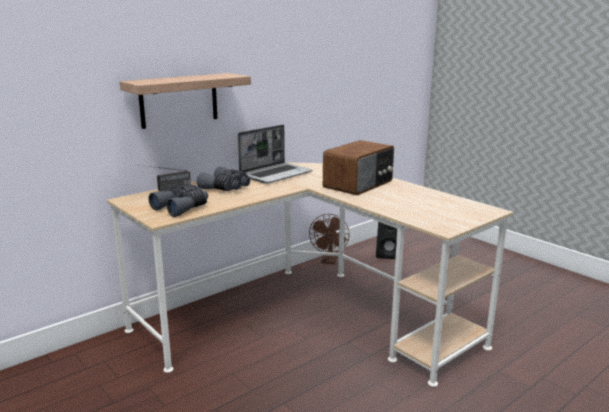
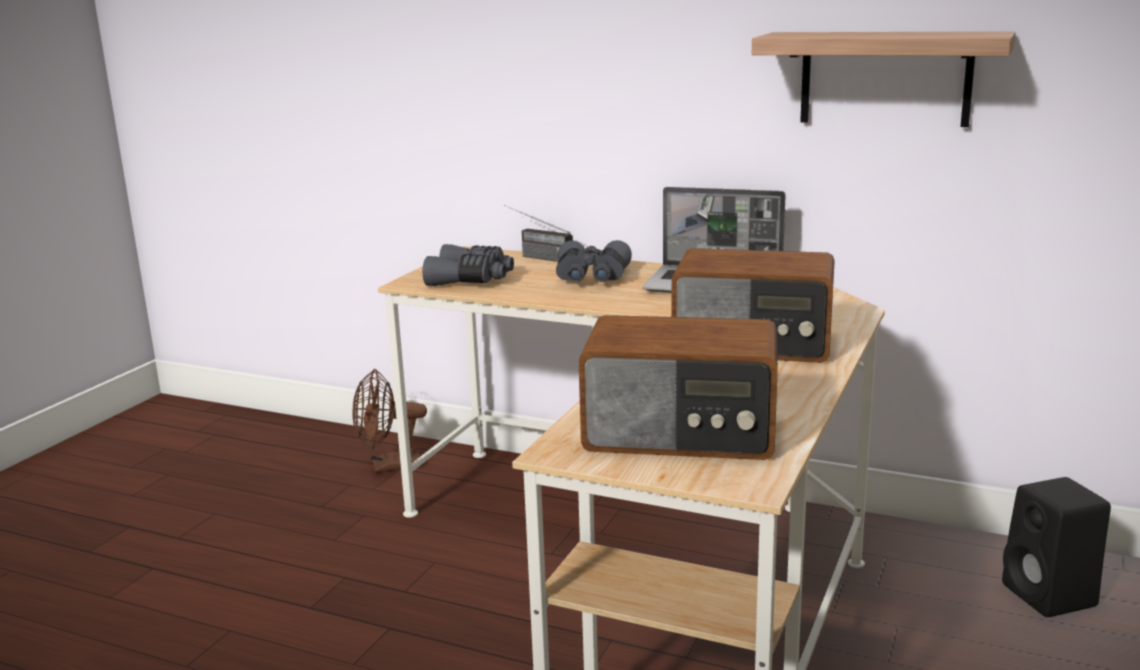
camera: 65 degrees right, 0 degrees up
(179, 100) = (589, 112): shelf -> shelf (885, 78)
(329, 261) = (902, 534): brown fan -> brown fan (388, 466)
(442, 210) = (681, 433): none -> radio

